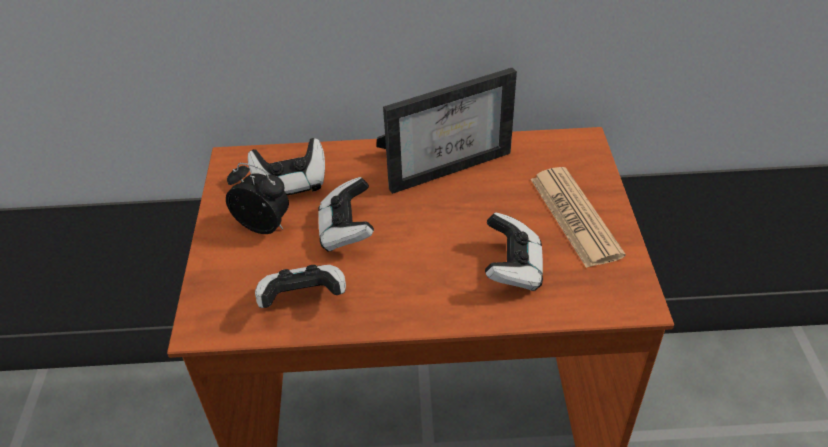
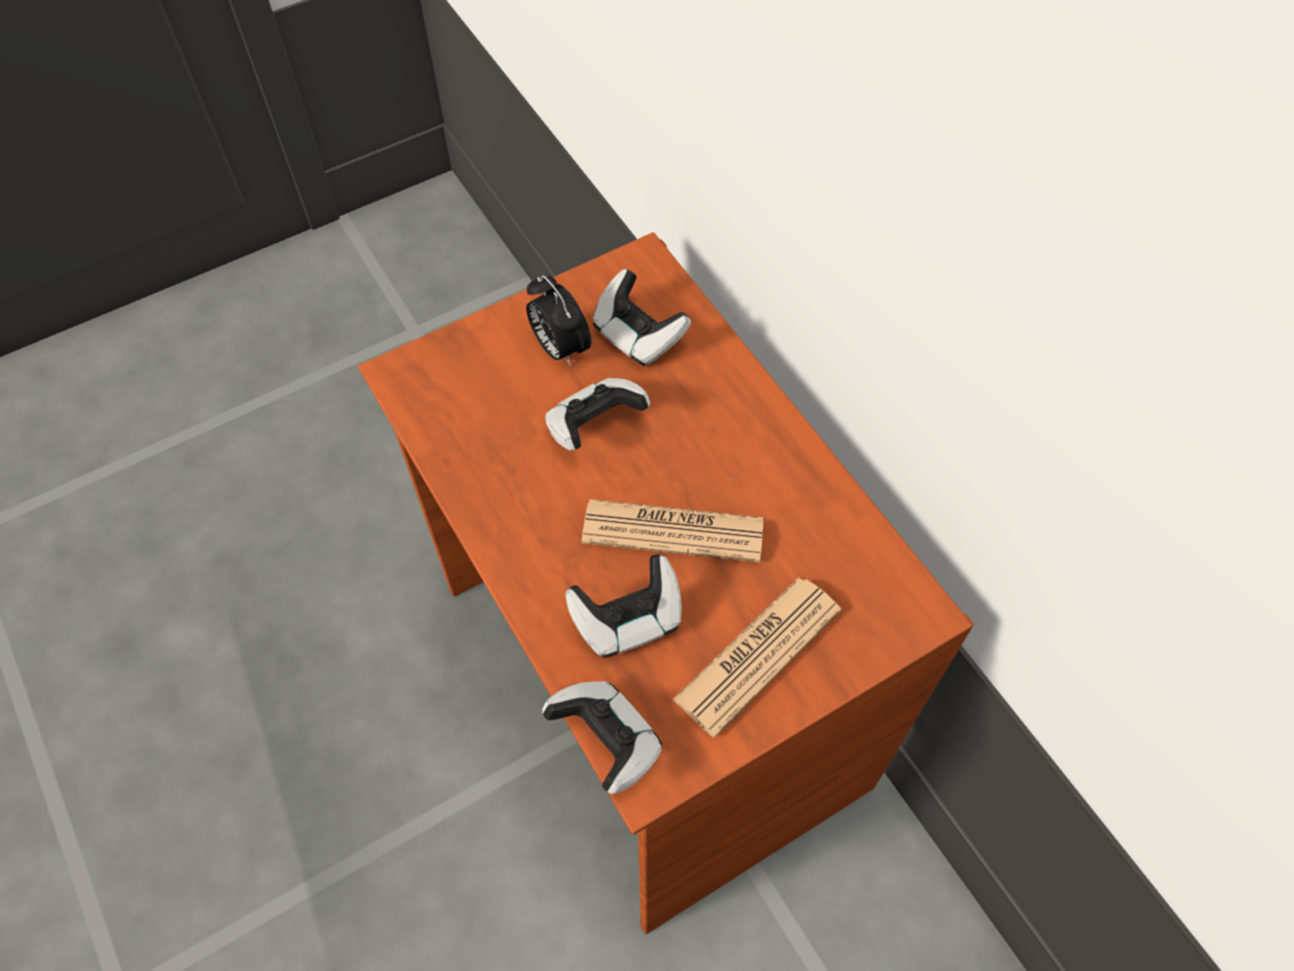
camera: 60 degrees right, 15 degrees up
(265, 225) = (559, 347): alarm clock -> alarm clock turned 150 degrees clockwise
(303, 299) = (475, 438): game controller -> game controller (606, 741)
(447, 162) = (772, 471): picture frame -> none
(459, 222) = (673, 531): none -> newspaper

